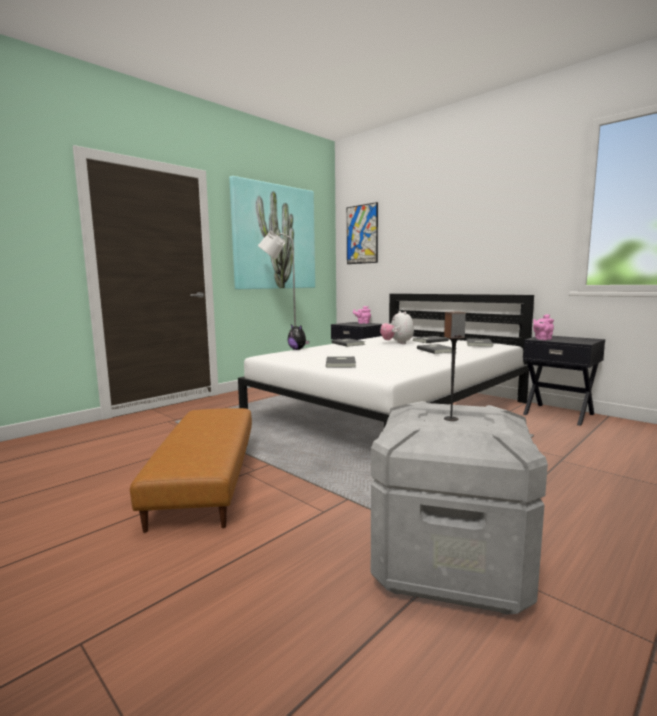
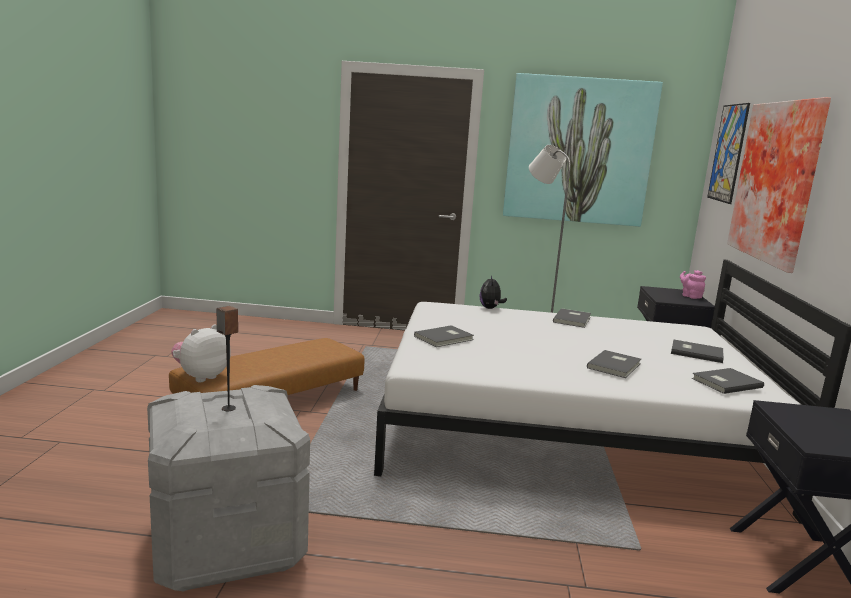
camera: 50 degrees right, 5 degrees up
(397, 343) = (633, 340): plush toy -> plush toy (201, 377)
(429, 240) = (780, 182): none -> picture
(542, 339) = (783, 411): pink teapot -> none

